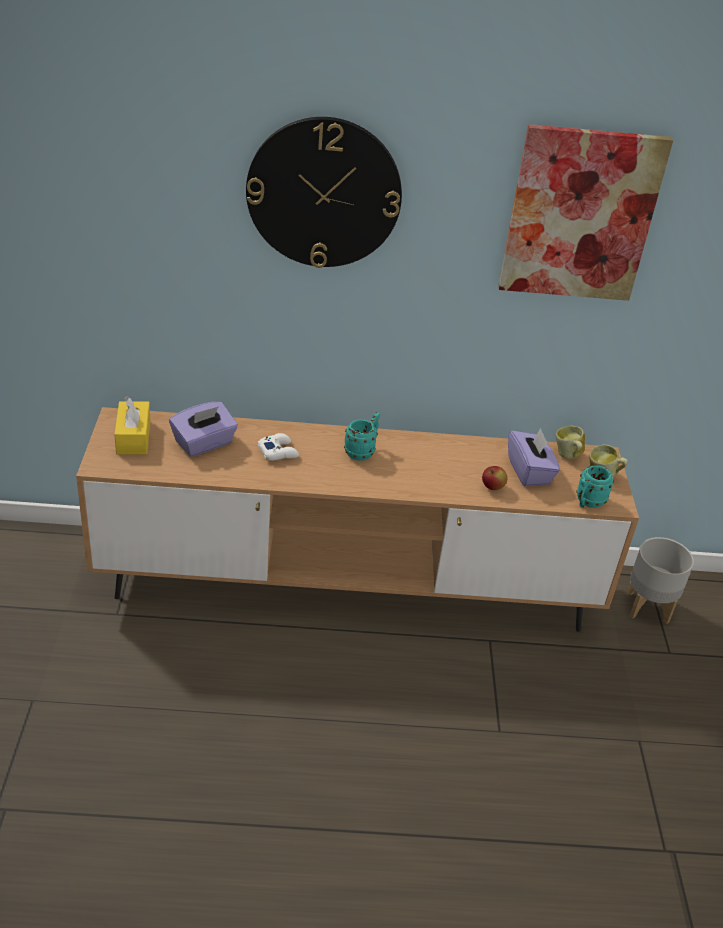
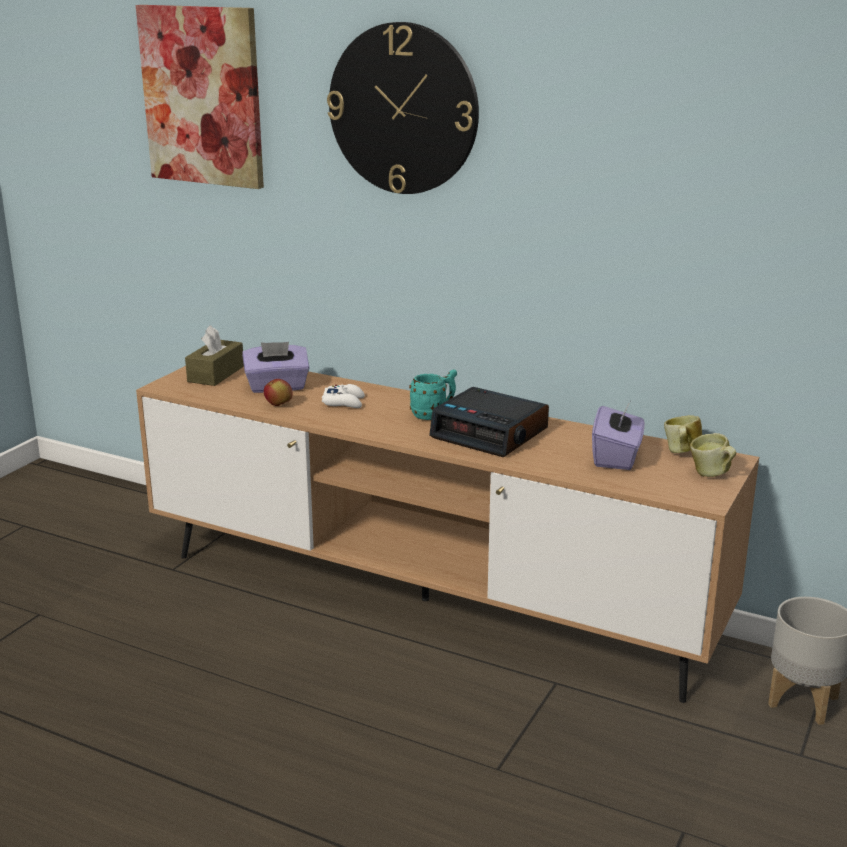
camera: 30 degrees right, 15 degrees down
(133, 437) = (216, 374): yellow tissue box -> brown tissue box
(422, 465) = (491, 433): none -> alarm clock
(492, 487) = (555, 461): apple -> apple (278, 405)
(580, 214) = (676, 128): picture -> picture (203, 96)
(587, 502) = (665, 492): turquoise mug -> none

